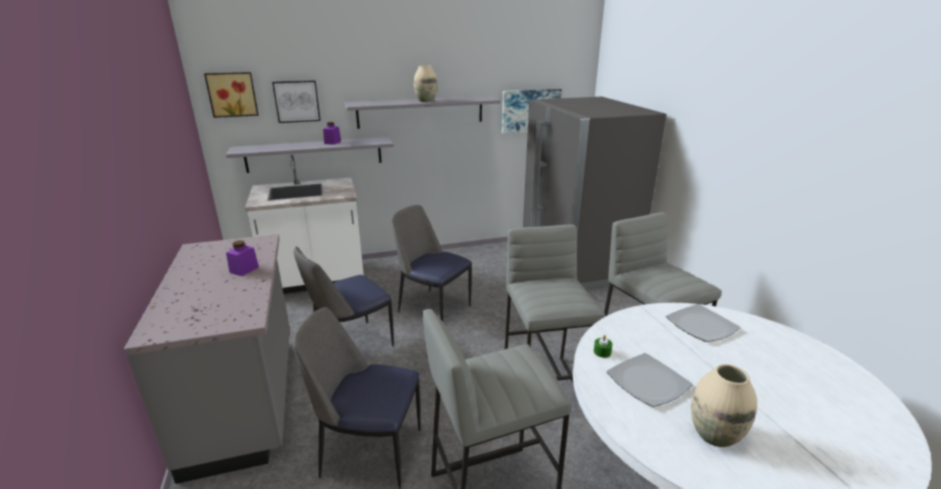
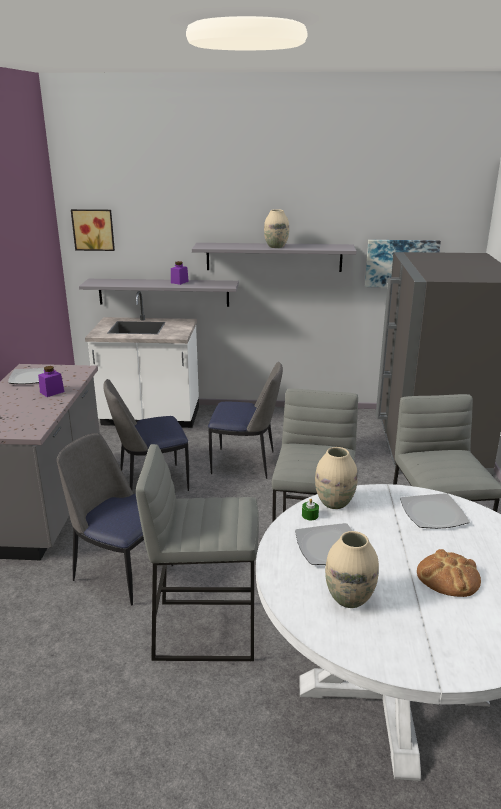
camera: 20 degrees right, 0 degrees up
(207, 258) = (30, 378): none -> plate
(297, 101) = (150, 239): picture -> none
(433, 308) = (245, 463): chair -> chair turned 135 degrees clockwise
(612, 334) = (334, 503): none -> beige vase
(771, 386) = (448, 576): none -> bread

